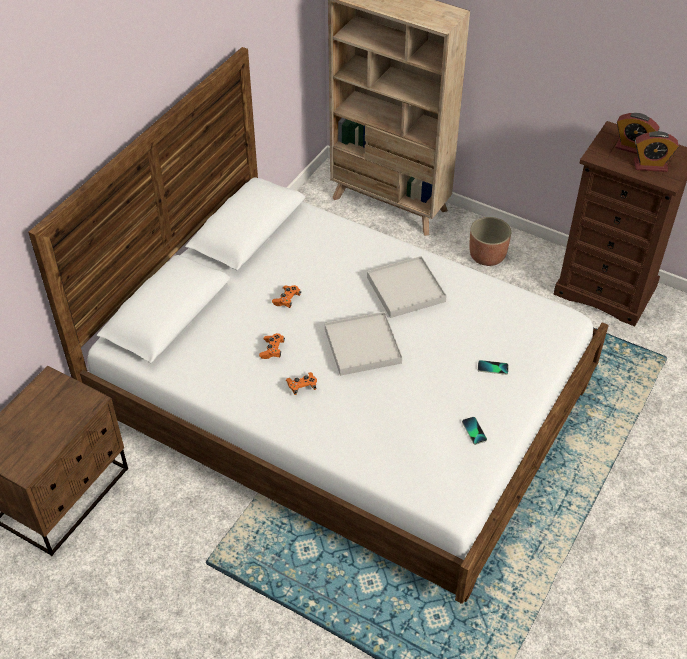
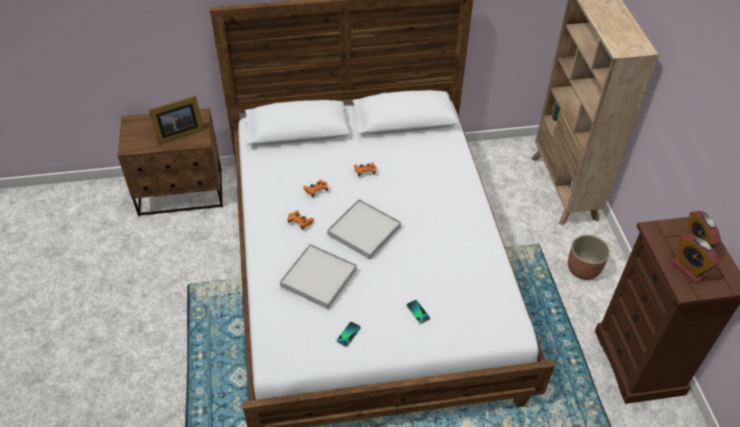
camera: 50 degrees right, 0 degrees up
(56, 415) = (178, 134): none -> picture frame
(405, 289) = (439, 222): white tray -> white tray (318, 277)

